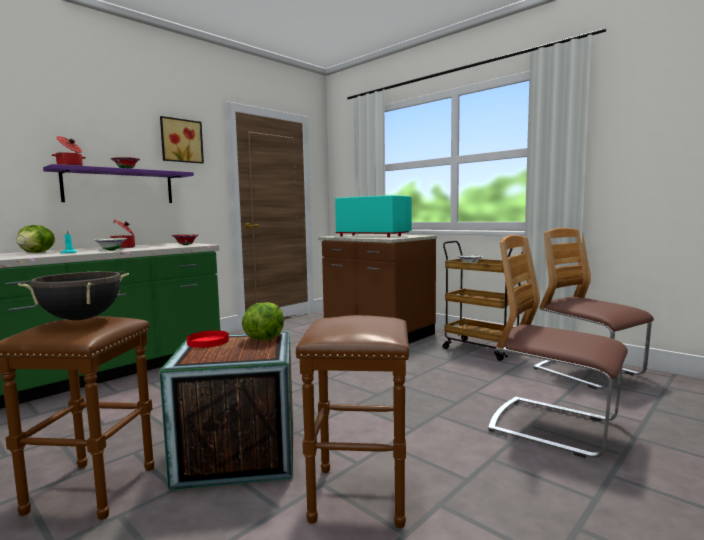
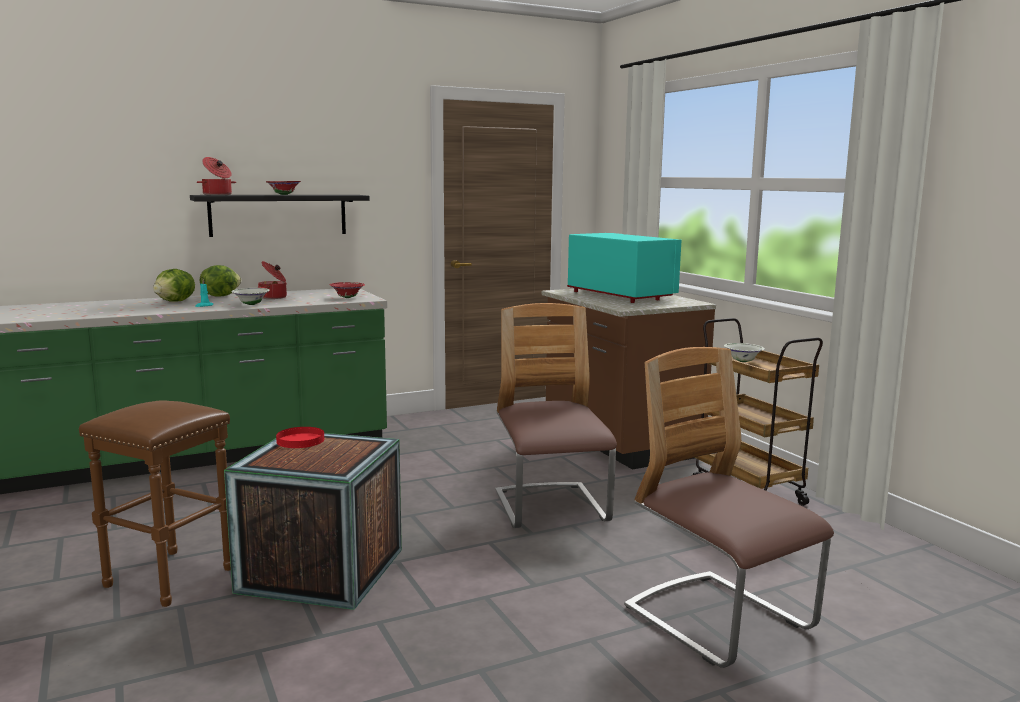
camera: 20 degrees right, 5 degrees up
(81, 319) = (160, 406): black cooking pot -> none
(119, 186) = (278, 215): purple shelf -> black shelf
(181, 141) = (361, 148): picture -> none
(264, 339) = (360, 446): lettuce -> lettuce (220, 296)
(357, 493) = (405, 639): brown stool -> none
(587, 373) = (874, 558): chair -> chair (550, 508)

